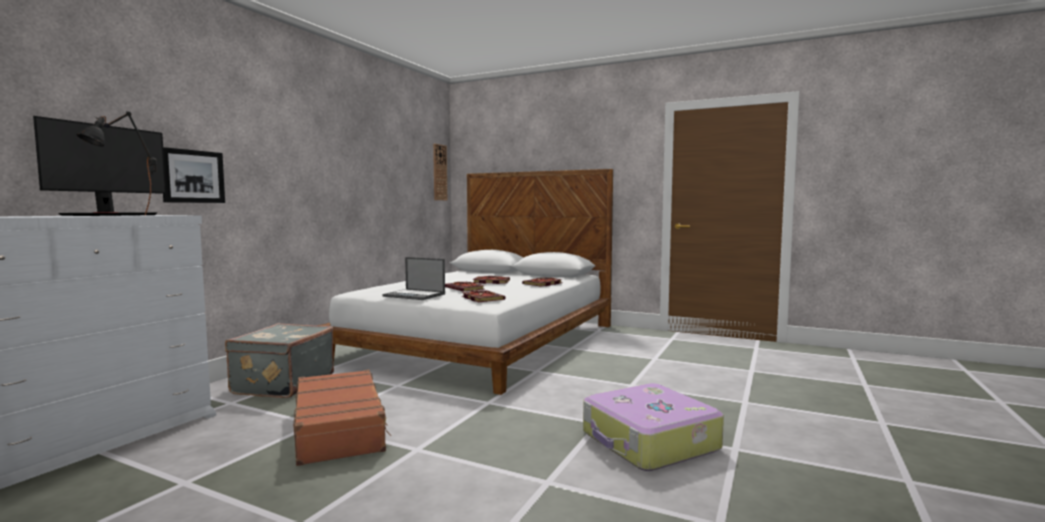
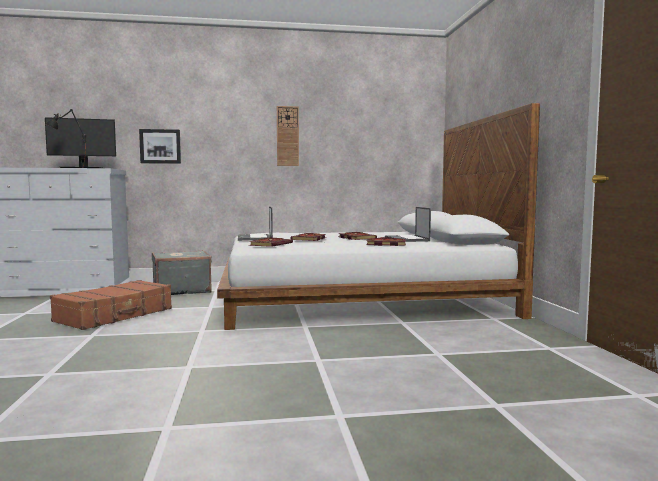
camera: 55 degrees right, 0 degrees up
(439, 172) = (423, 132): wall clock -> wall clock (287, 136)
(522, 278) = (407, 239): none -> laptop
(649, 442) = (156, 390): suitcase -> none

